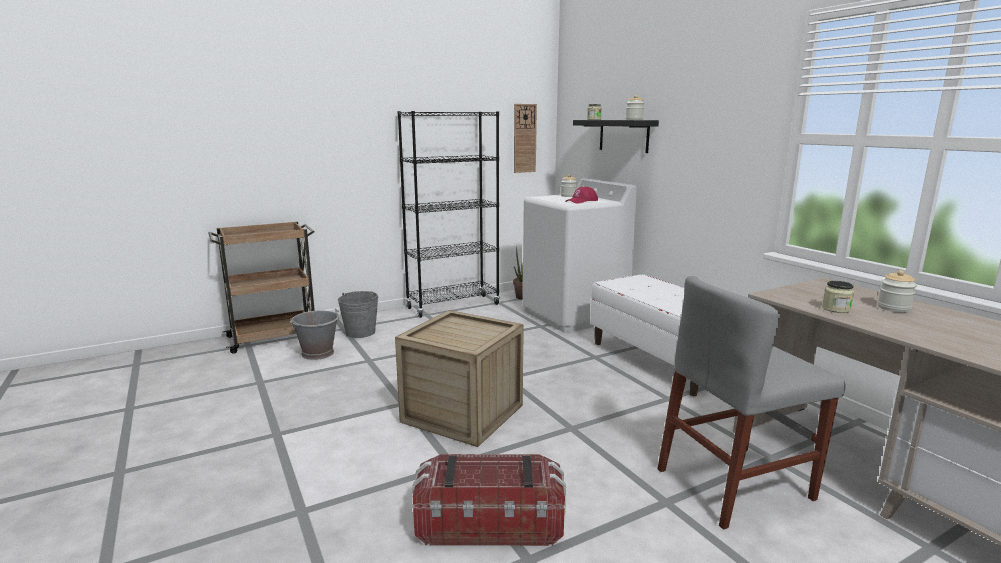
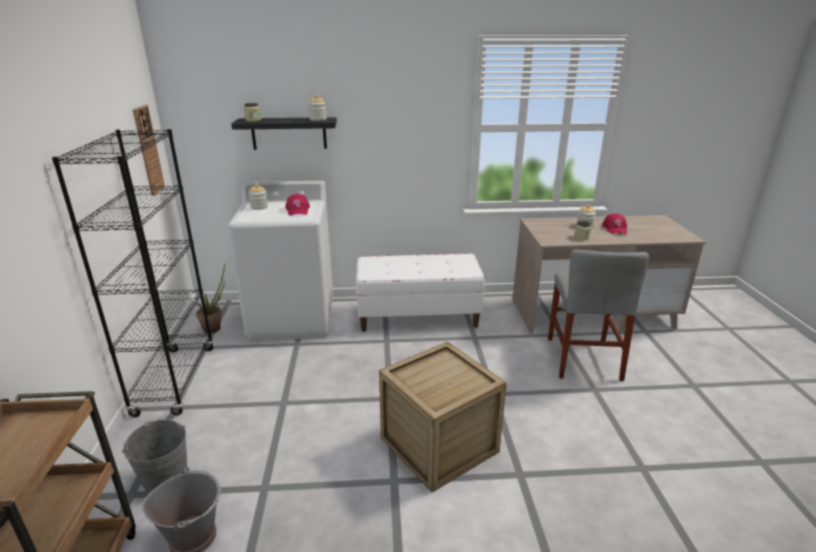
camera: 65 degrees left, 10 degrees up
(489, 524) = (602, 475): storage box -> none
(940, 326) = (615, 228): none -> red cap

